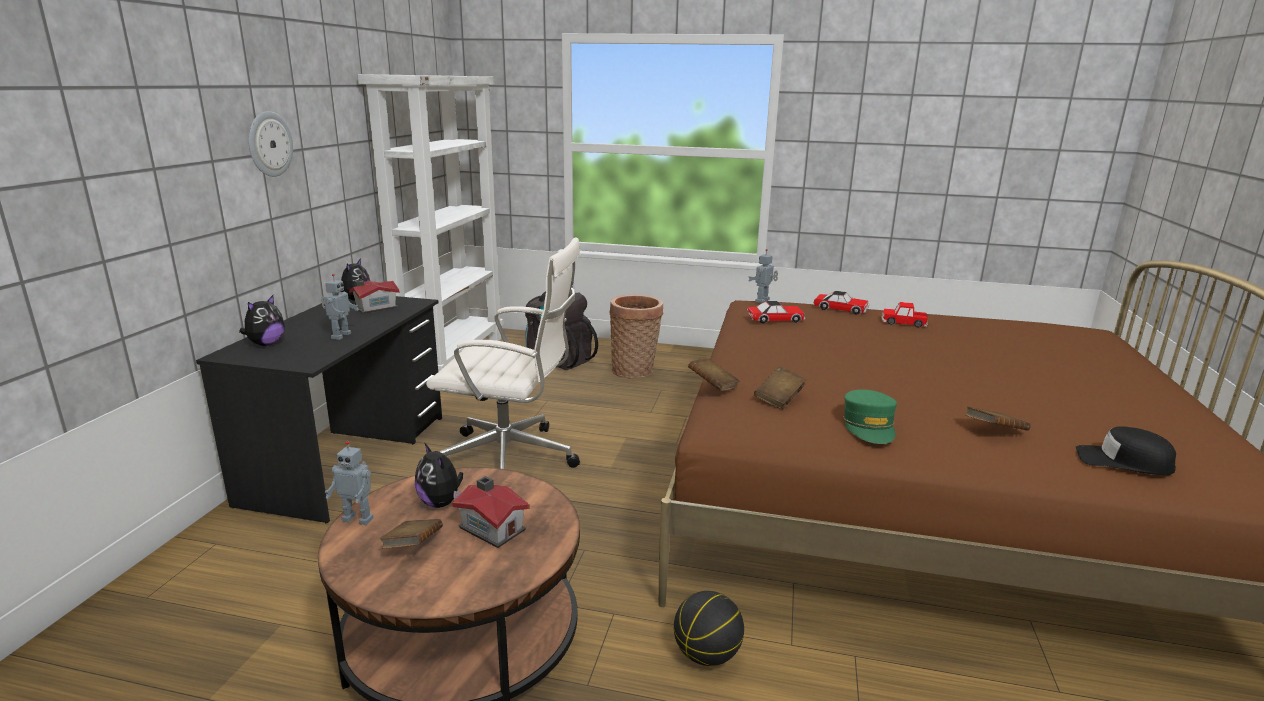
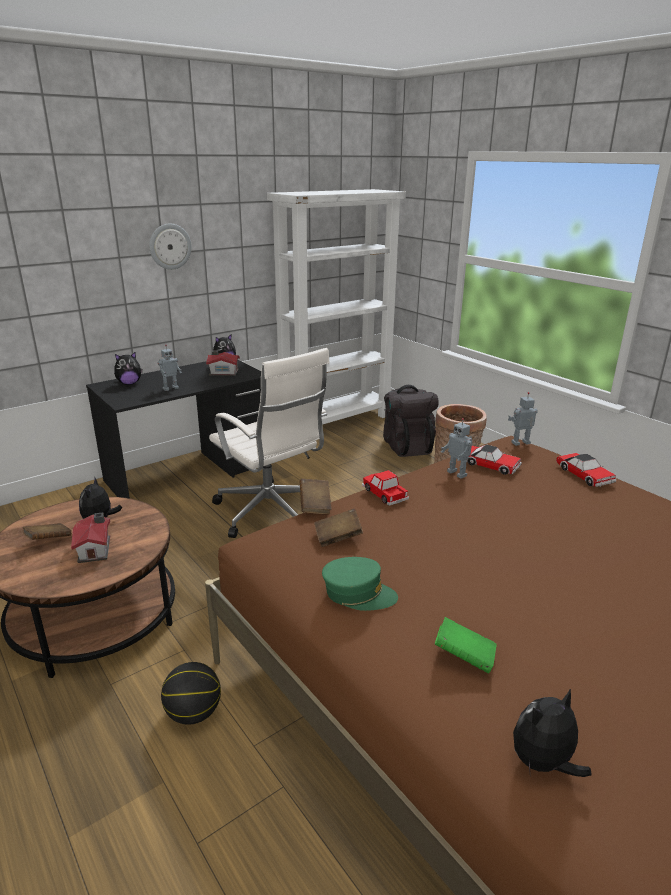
camera: 40 degrees right, 5 degrees up
(359, 518) = (54, 511): toy robot -> toy robot (457, 473)
(869, 426) = (358, 594): green cap -> green cap turned 120 degrees counterclockwise
(903, 323) = (624, 511): toy car -> toy car (384, 494)
(994, 431) = (464, 657): brown book -> green book
(1123, 461) = (543, 763): black cap -> plush toy

